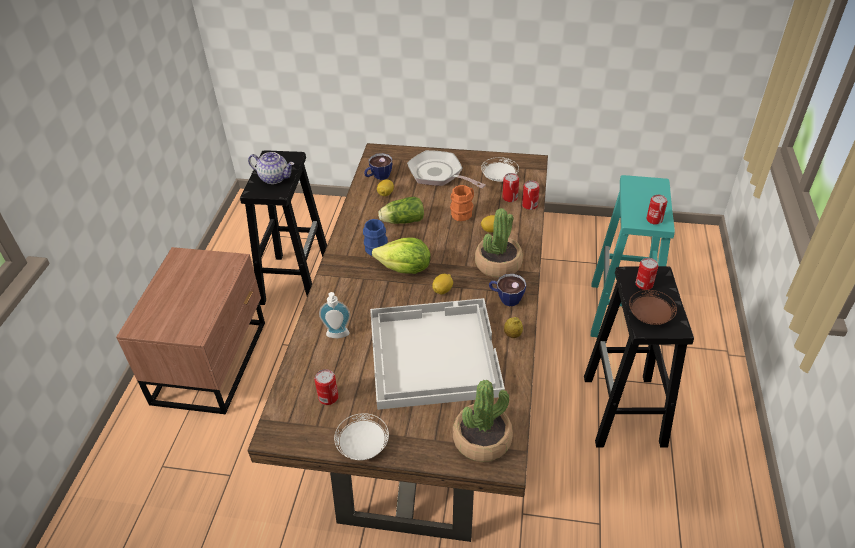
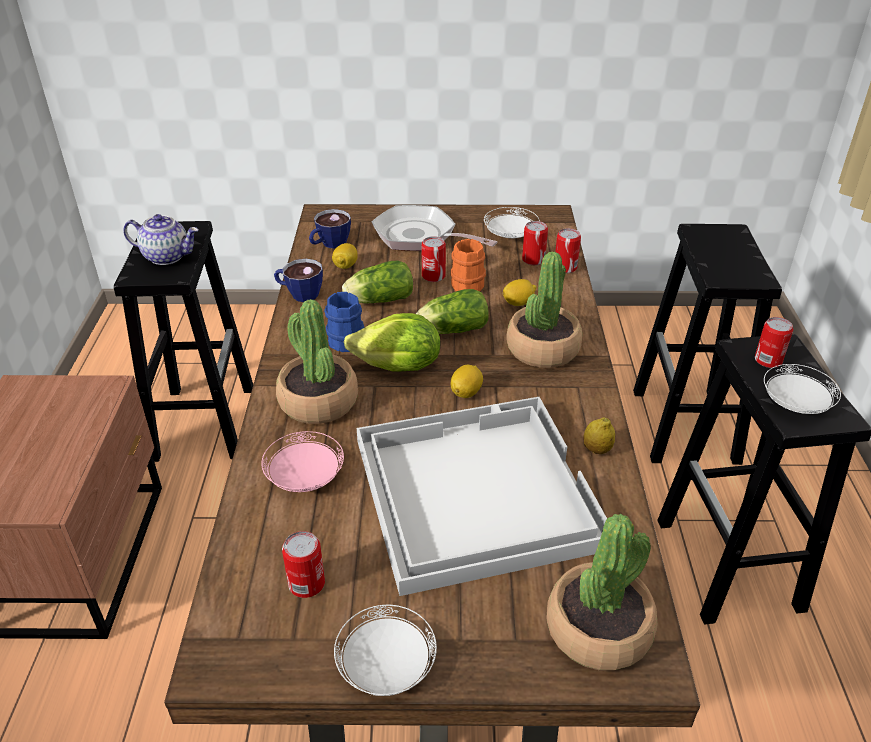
camera: 10 degrees left, 5 degrees down
(337, 336) = (306, 478): soap dispenser -> pink plate
(352, 288) = (318, 401): none -> potted plant
(442, 246) = (450, 330): none -> lettuce
(505, 298) = (569, 396): cup -> cup (299, 294)
(621, 313) = (685, 427): turquoise stool -> black stool
(650, 316) = (795, 404): brown plate -> white plate
(654, 220) = (747, 275): can -> can (433, 276)

